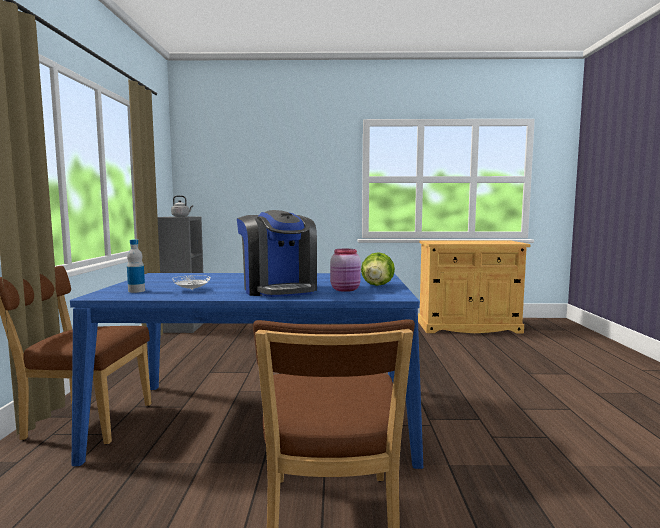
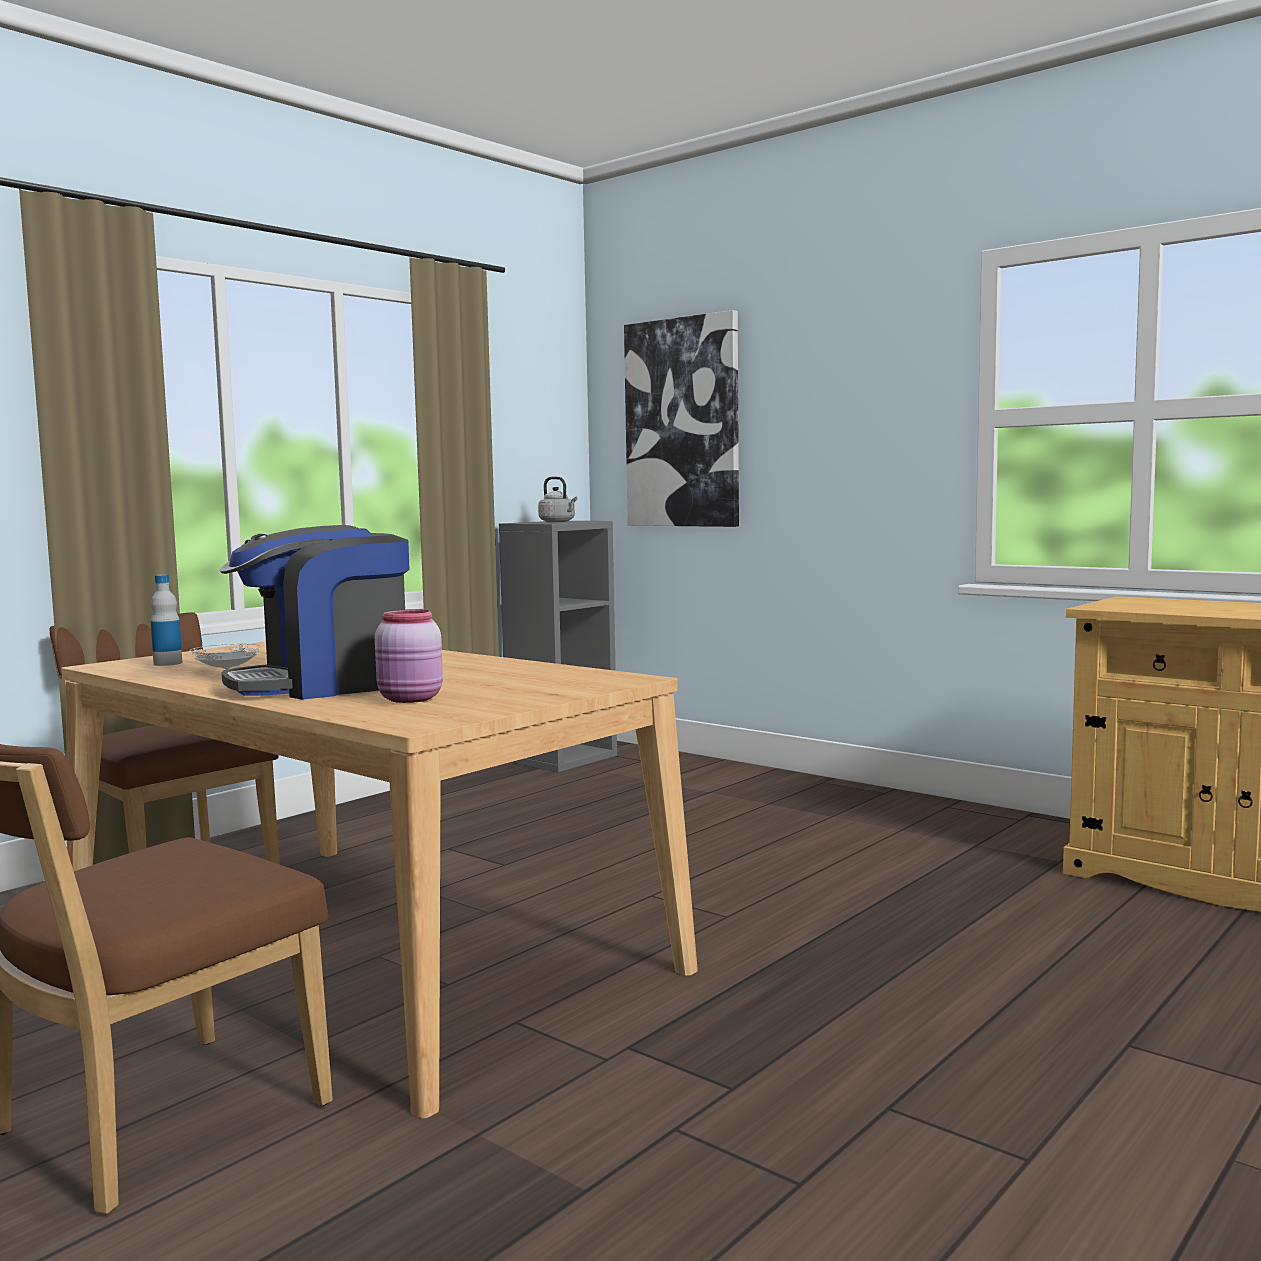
camera: 40 degrees right, 0 degrees up
(228, 174) = (683, 423): none -> picture
(262, 420) = (364, 948): blue dining table -> beige dining table
(279, 289) = (324, 685): coffee machine -> coffee machine turned 45 degrees clockwise
(377, 285) = (500, 699): lettuce -> none

